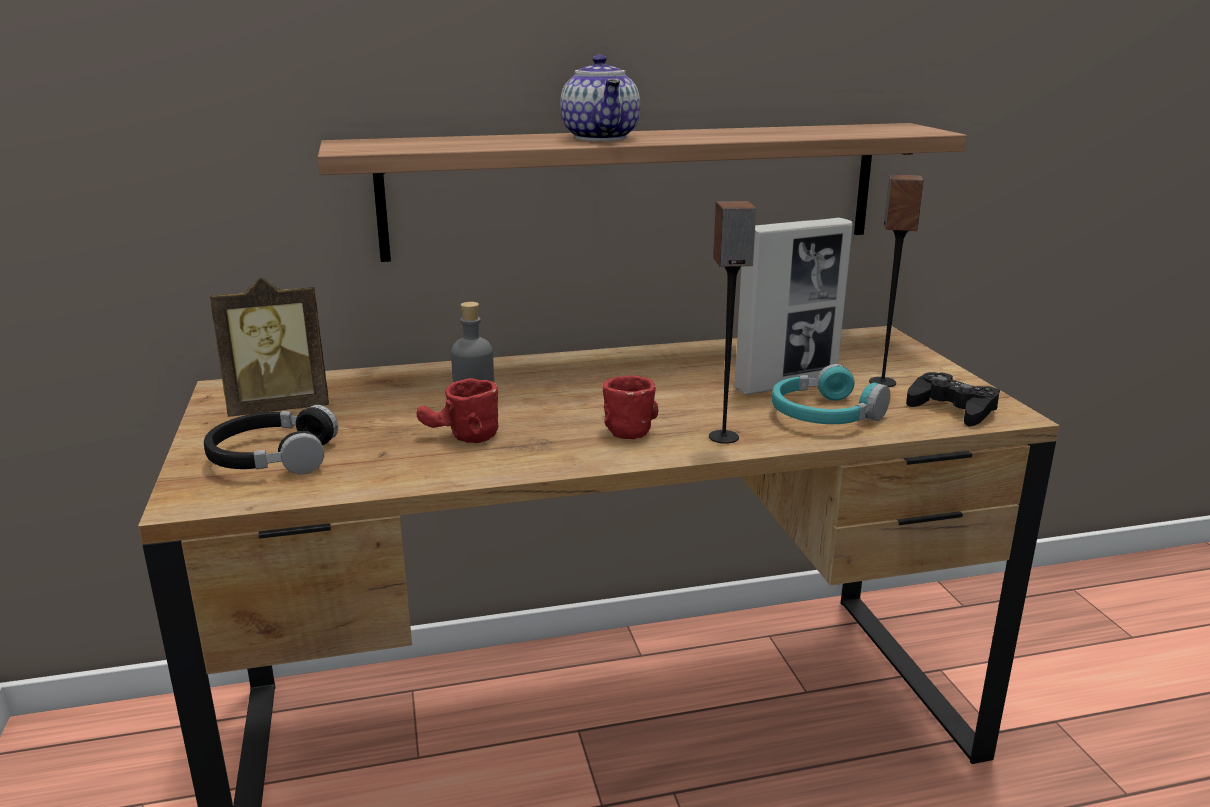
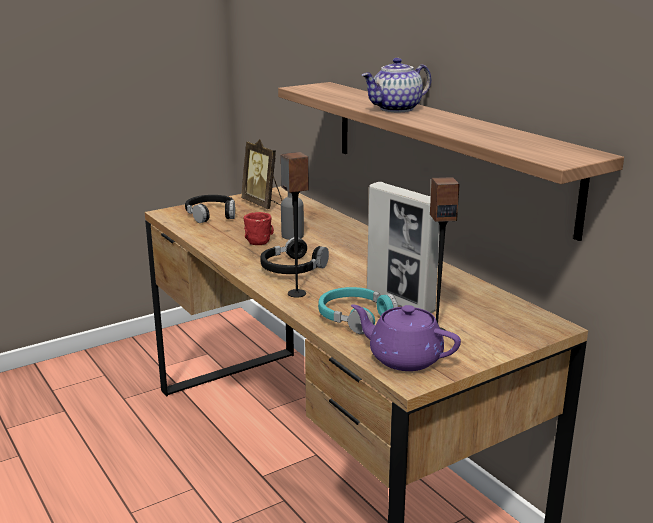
camera: 70 degrees right, 0 degrees up
(620, 426) = (292, 268): red mug -> black headphones
(952, 409) = (403, 358): black game controller -> purple teapot

